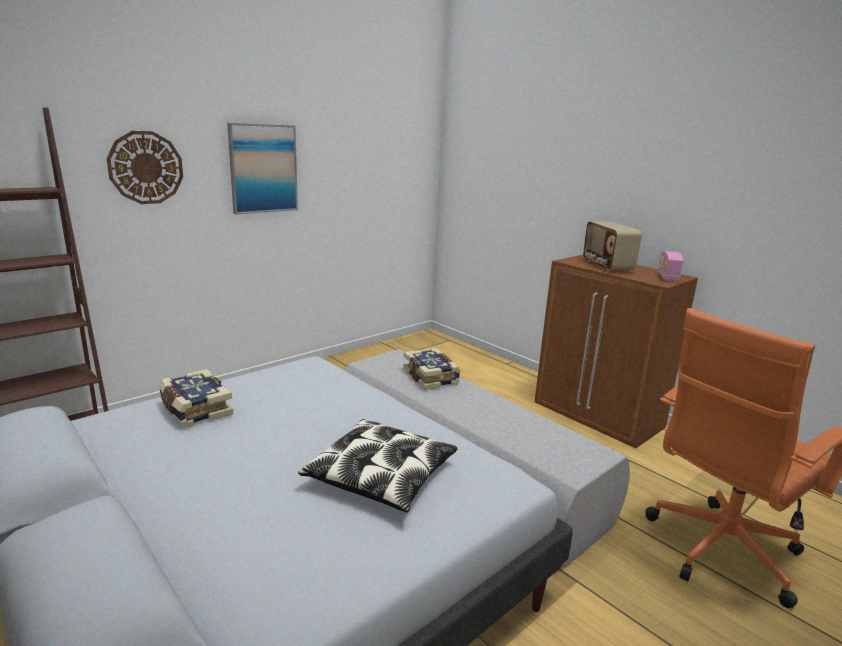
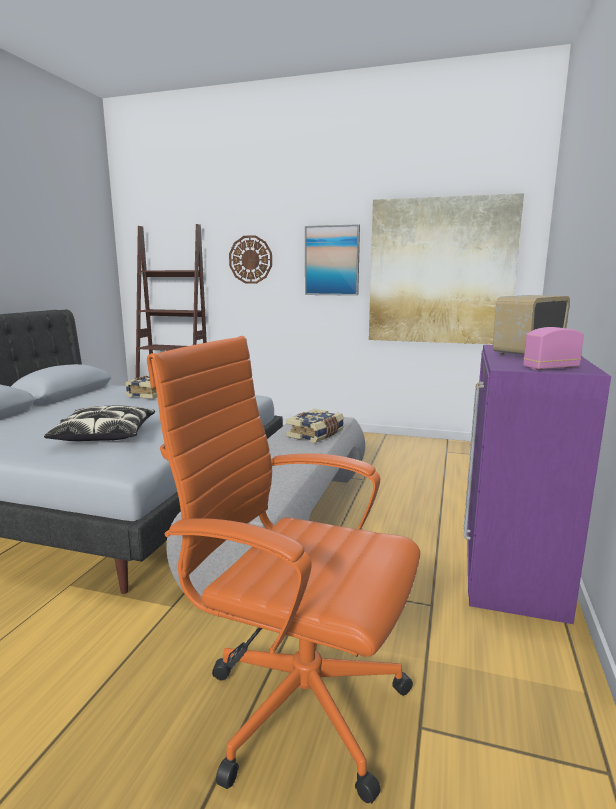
camera: 60 degrees right, 5 degrees down
(369, 179) = (440, 272): none -> picture
(598, 414) = (511, 566): brown cabinet -> purple cabinet

